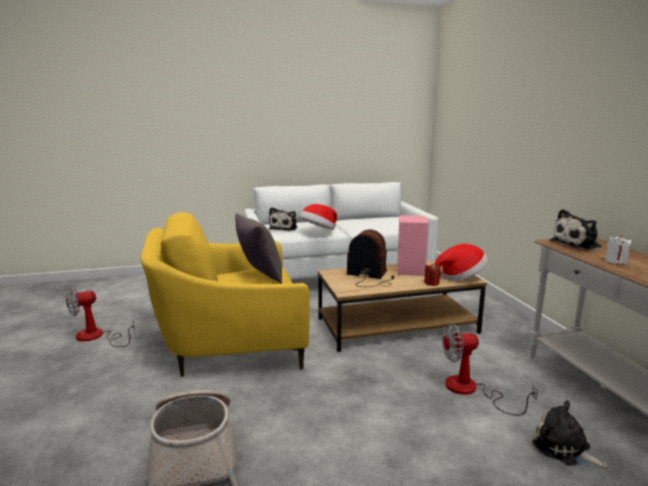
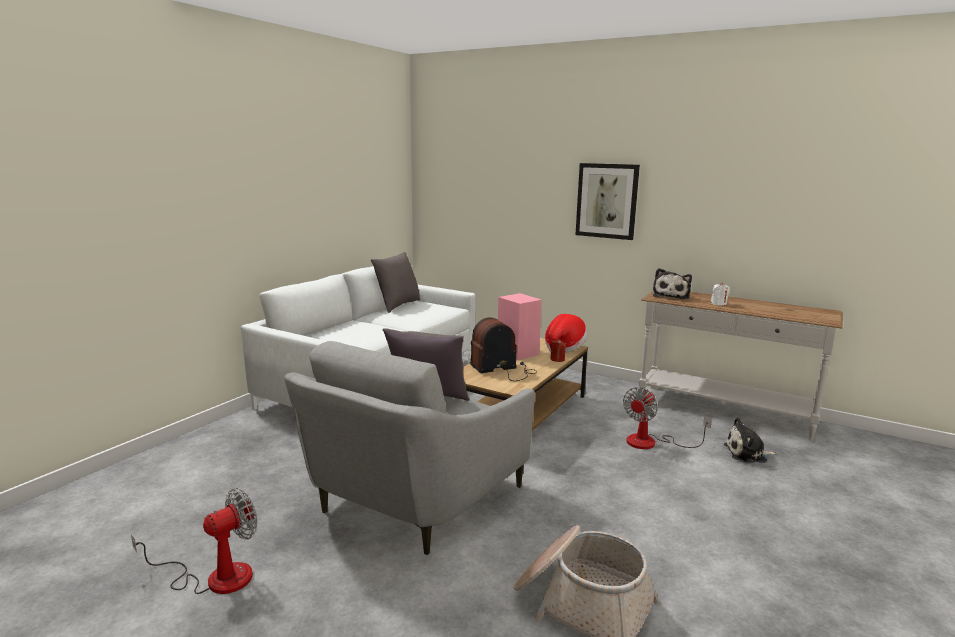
camera: 45 degrees left, 0 degrees up
(96, 337) = (215, 577): fan -> fan turned 150 degrees counterclockwise
(231, 345) = (412, 499): yellow armchair -> grey armchair
(284, 228) = (334, 340): plush toy -> none
(318, 231) = (381, 334): hat -> none
(374, 217) = (397, 305): none -> grey pillow
(555, 133) = (607, 201): none -> picture

